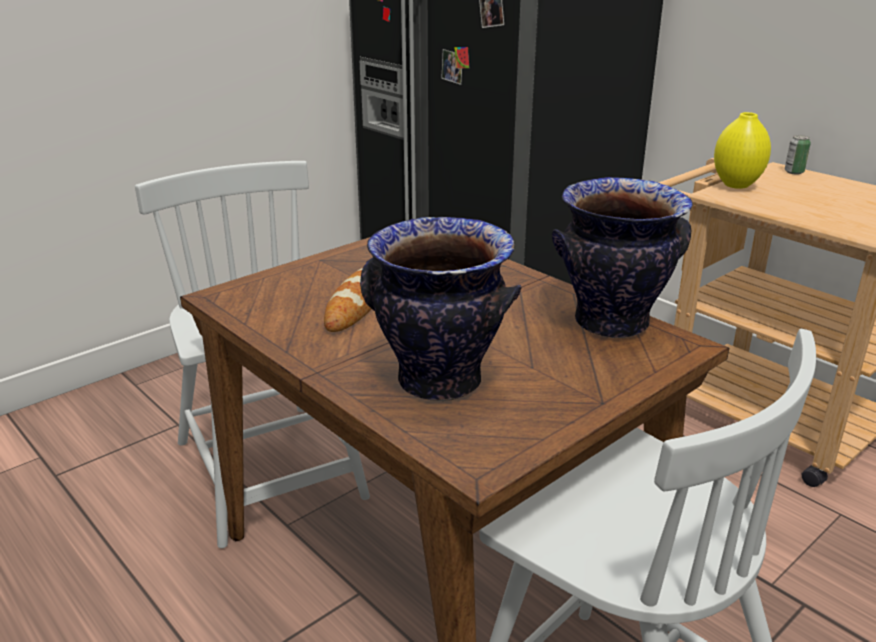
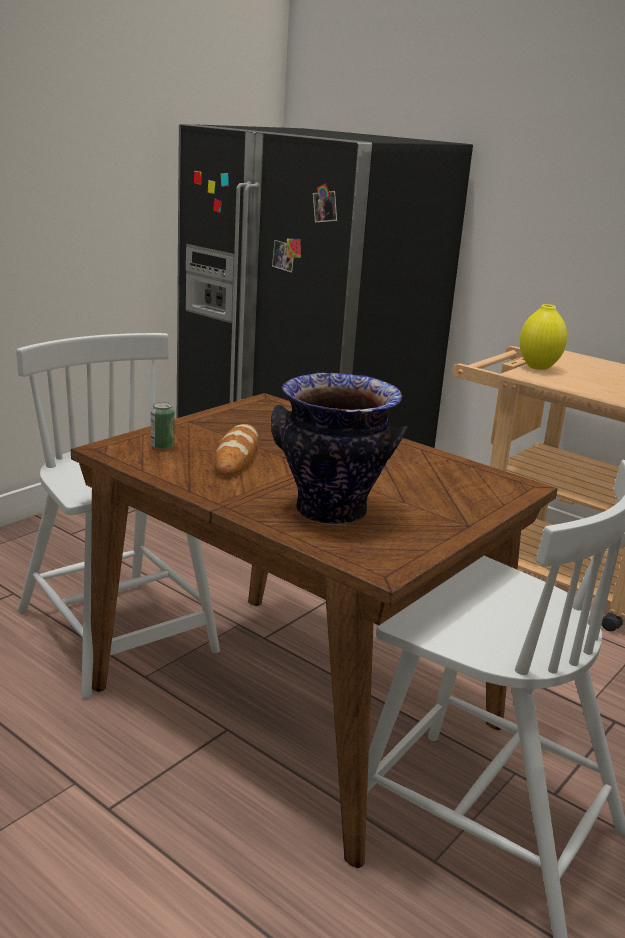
camera: 10 degrees left, 5 degrees down
(612, 324) = (460, 471): vase -> none
(794, 172) = (583, 358): can -> can (162, 446)

